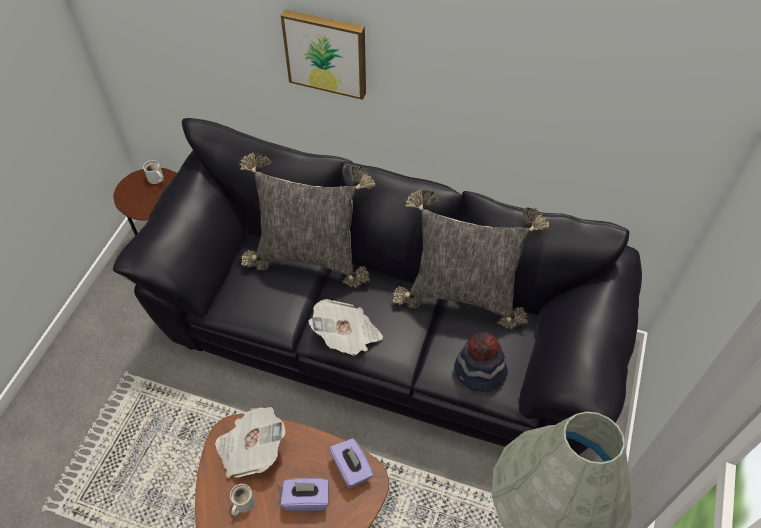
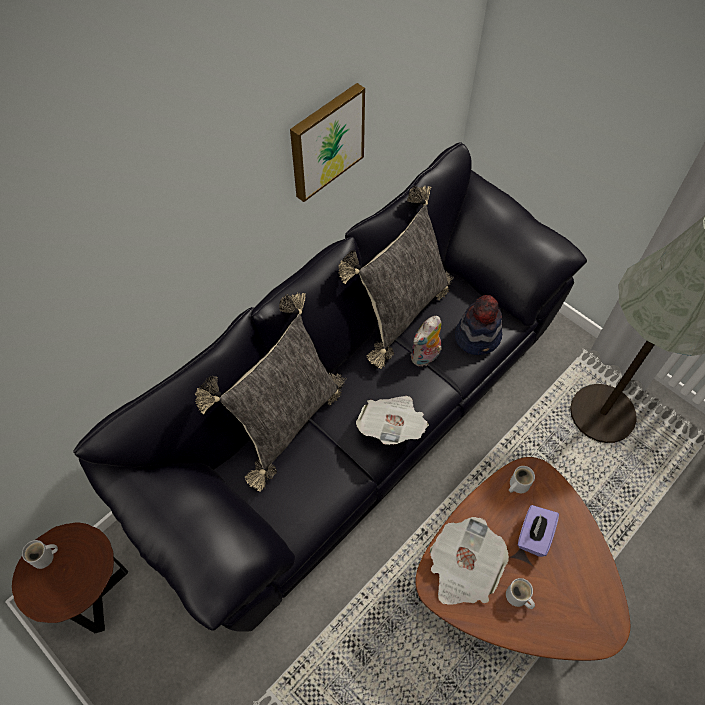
camera: 65 degrees left, 5 degrees up
(326, 52) = (171, 232): picture -> picture (325, 141)
(352, 468) = (517, 484): purple tissue box -> white mug
(431, 337) = (425, 357): none -> plush toy

